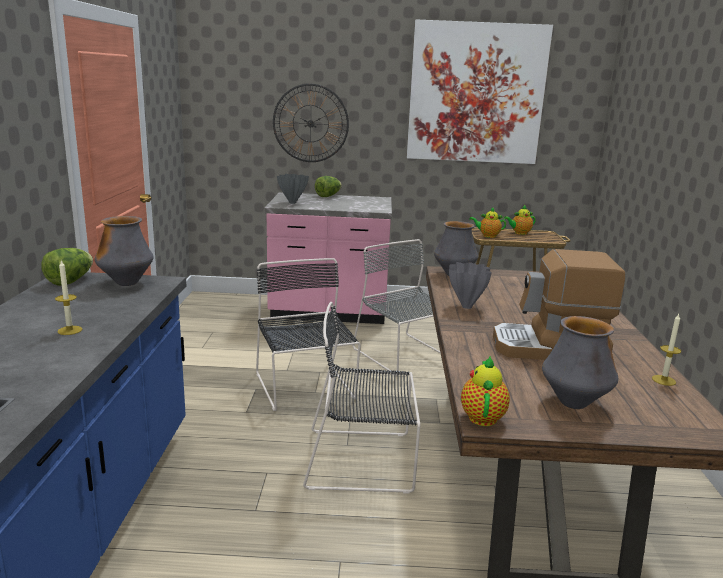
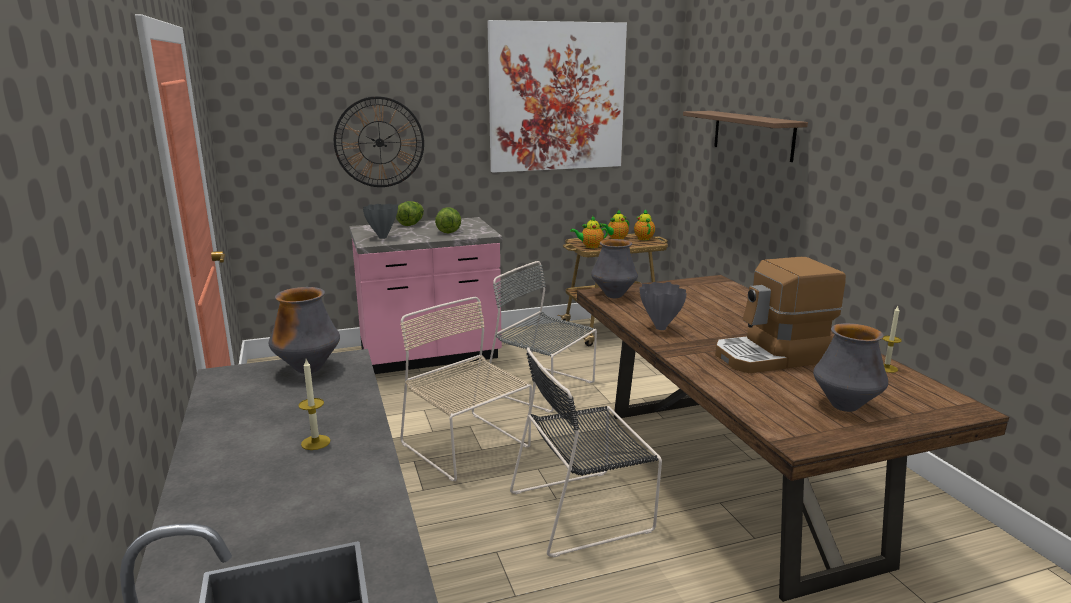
camera: 20 degrees left, 0 degrees up
(70, 281) = (233, 380): lettuce -> lettuce (449, 231)
(305, 388) = (467, 447): black chair -> beige chair
(482, 416) = (789, 437): teapot -> teapot (643, 238)
(652, 138) = (752, 135): none -> shelf

